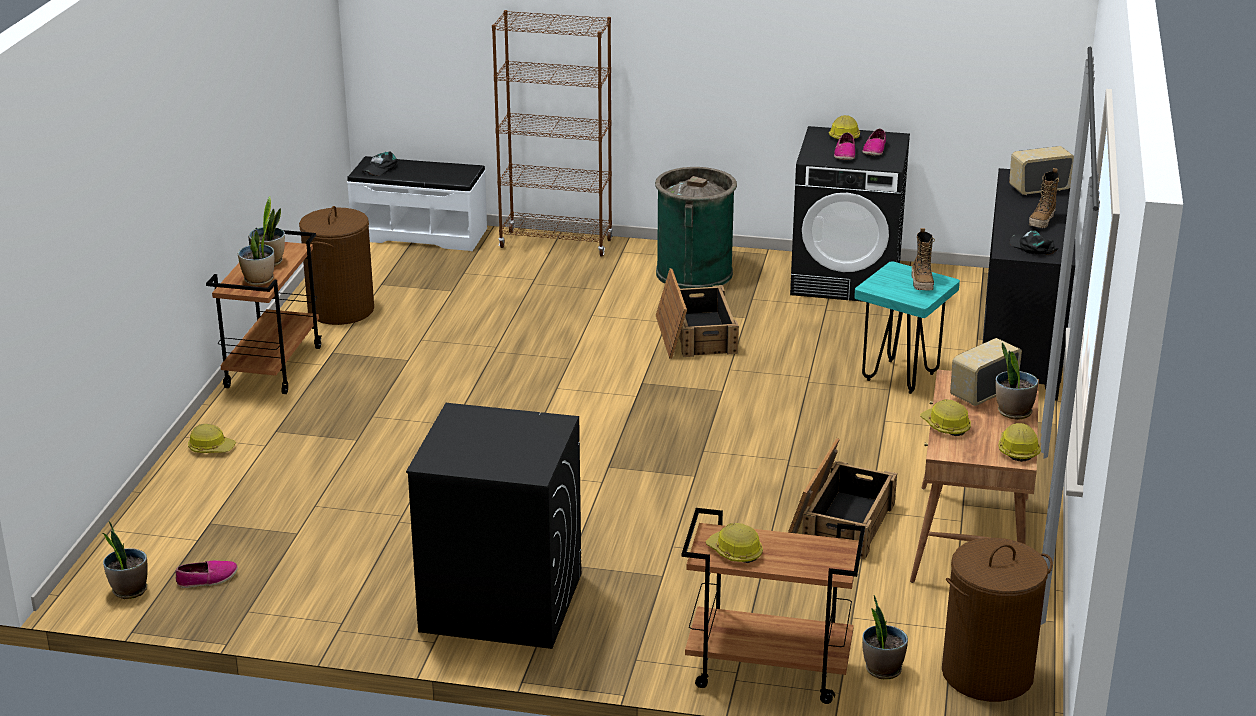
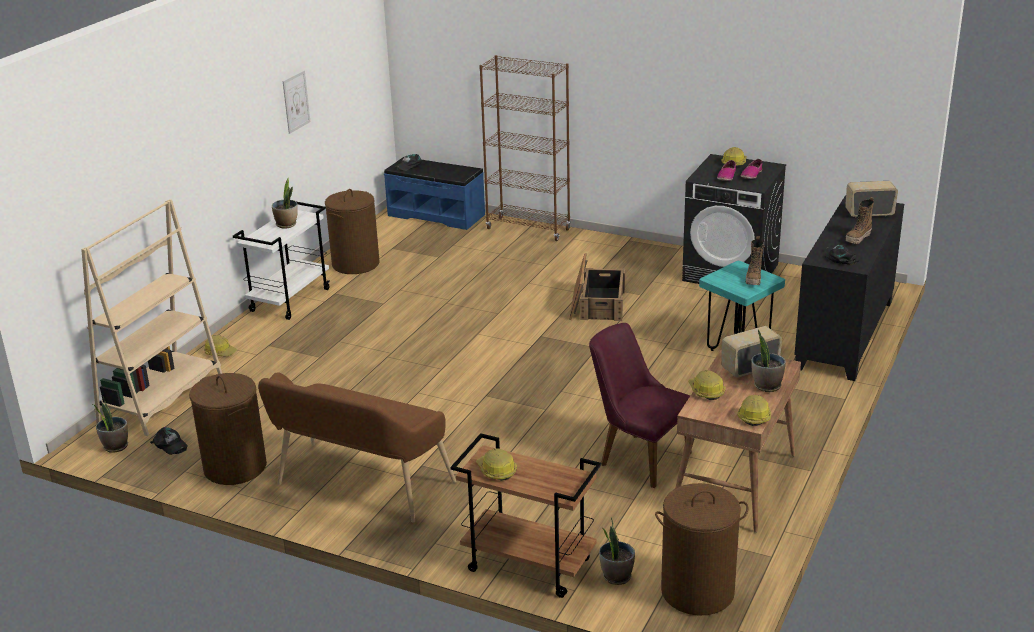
camera: 15 degrees right, 0 degrees up
(162, 520) = (162, 400): none -> beige bookcase
(207, 579) = (170, 445): shoe -> black cap
(257, 89) = (296, 101): none -> picture
(259, 280) = (273, 237): potted plant -> none
(273, 367) = (290, 299): brown cart -> white cart
(316, 597) = (234, 467): none -> brown laundry basket
(420, 234) = (436, 215): white bench -> blue bench
(500, 602) = (359, 487): black washing machine -> brown bench
(694, 273) = (618, 258): green trash can -> none
(839, 522) = (637, 456): crate -> purple chair

